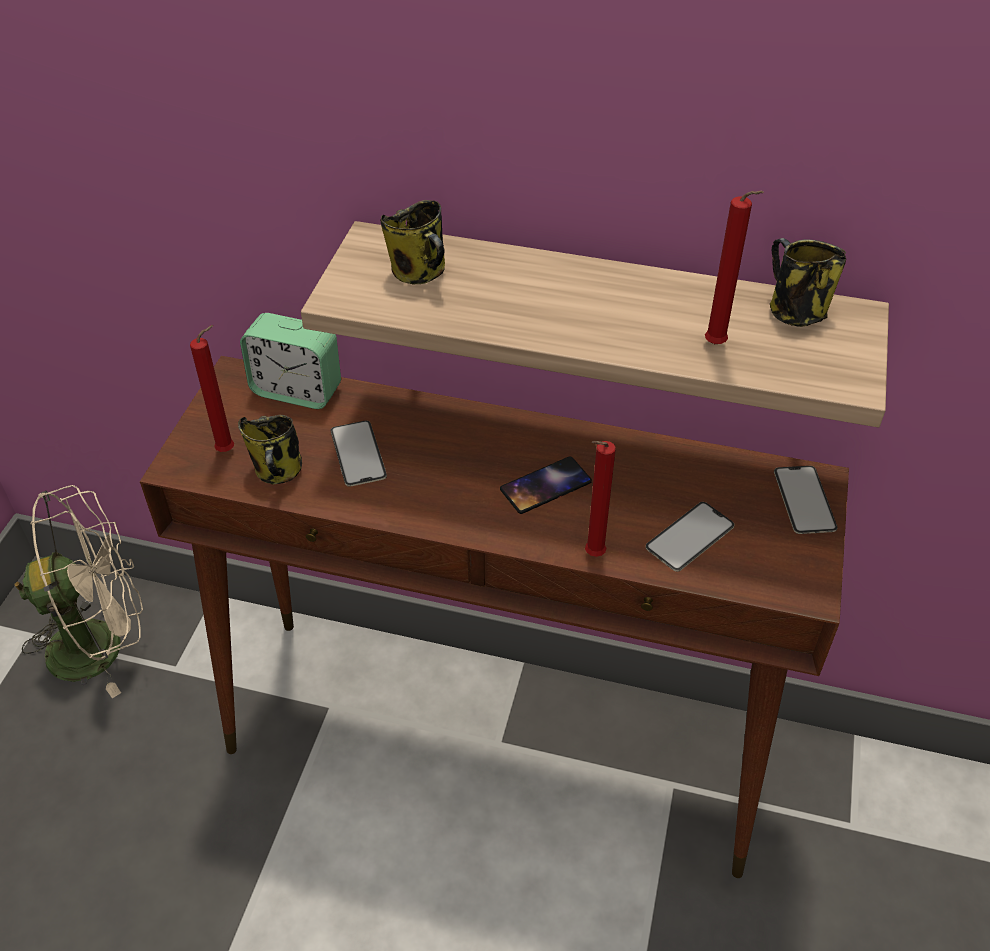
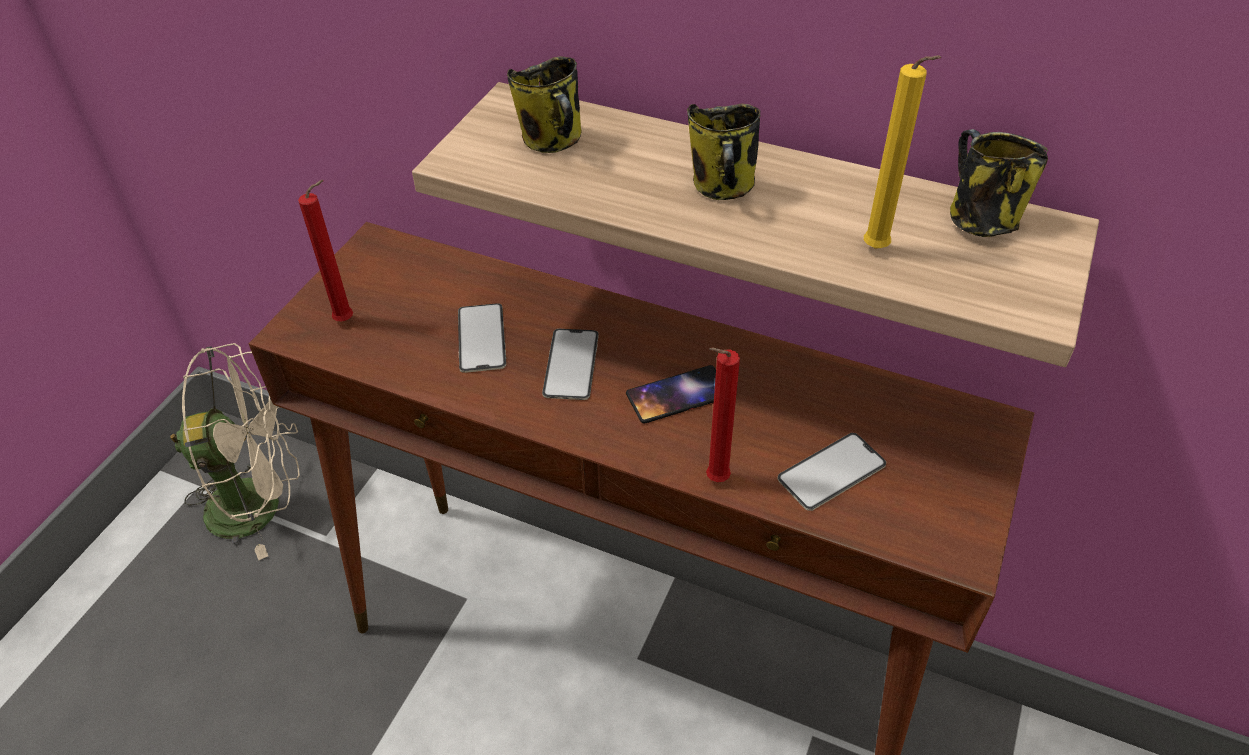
camera: 10 degrees right, 0 degrees up
(278, 472) = (393, 349): mug -> mug (723, 188)
(297, 390) = (434, 265): alarm clock -> none
(718, 346) = (878, 251): red candle -> yellow candle
(804, 500) = (975, 444): phone -> phone (571, 364)

